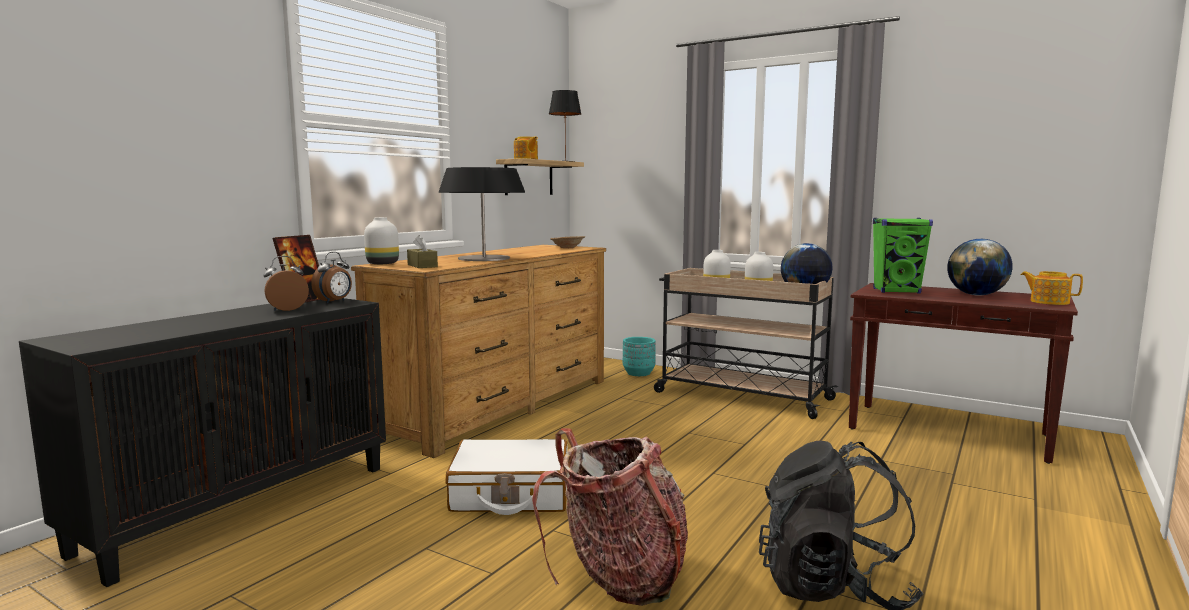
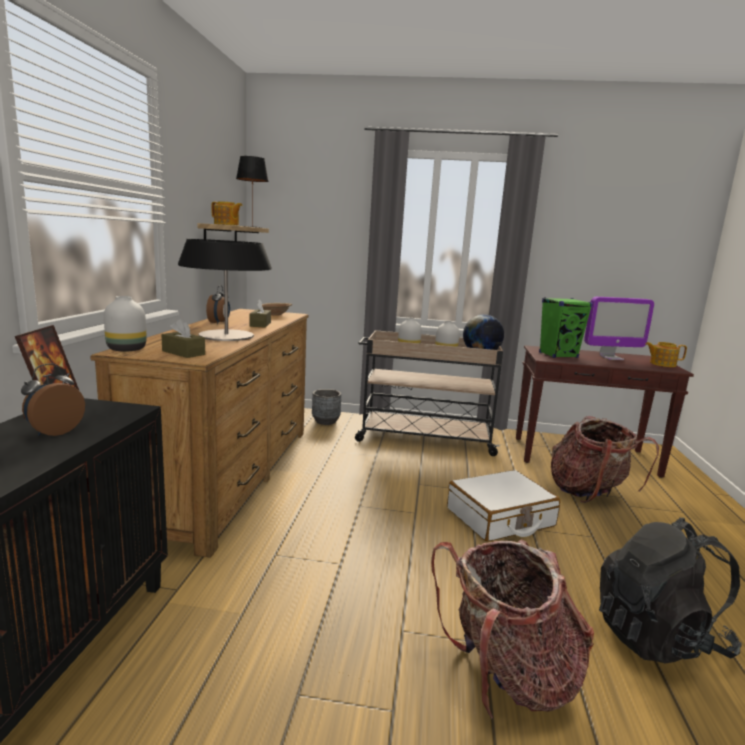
camera: 25 degrees left, 5 degrees up
(334, 301) = (101, 409): alarm clock -> alarm clock (219, 323)
(510, 494) = (326, 591): white suitcase -> white suitcase (500, 518)
(534, 253) = (260, 324): none -> brown tissue box
(638, 373) = (325, 421): turquoise planter -> grey planter
(909, 464) = (589, 492): none -> backpack
(977, 295) = (611, 358): globe -> monitor

